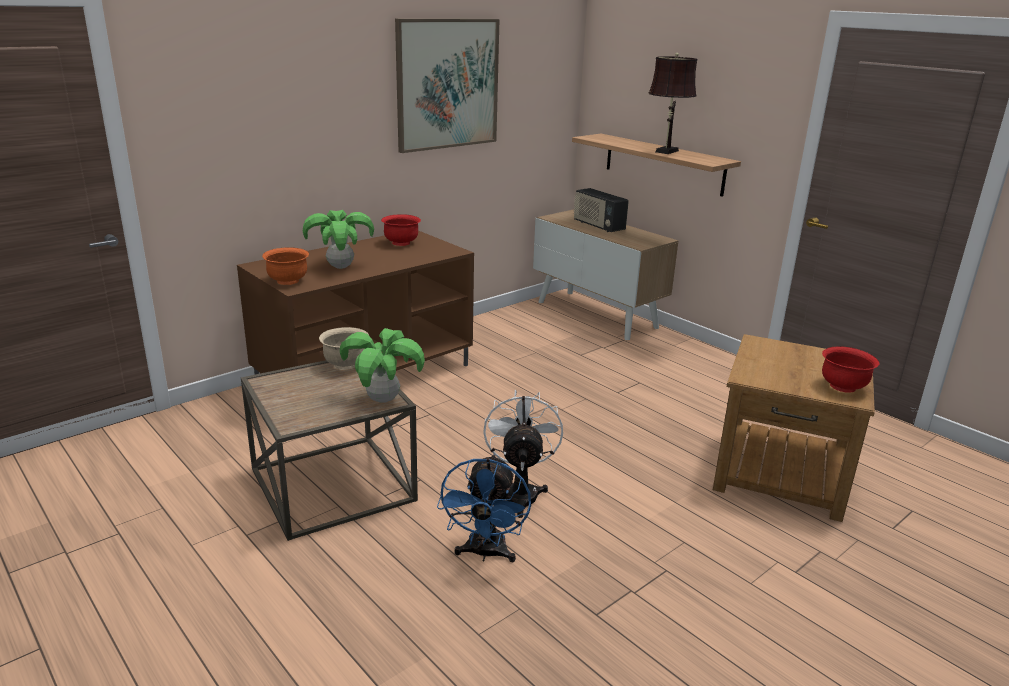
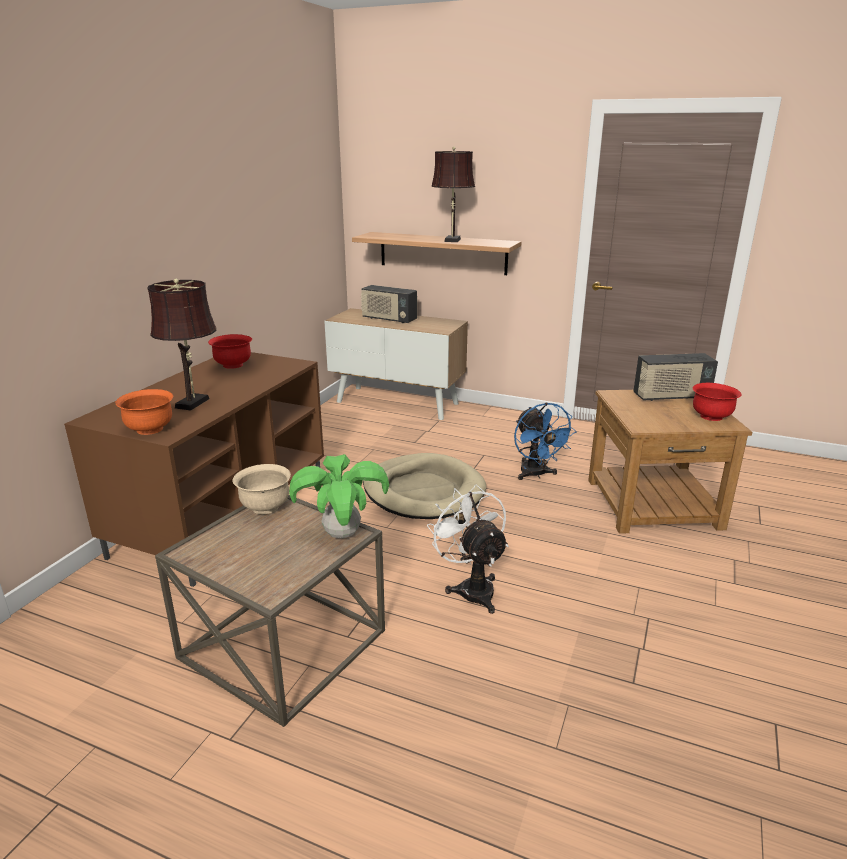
camera: 25 degrees left, 0 degrees up
(340, 267) = (194, 402): potted plant -> brown table lamp
(447, 84) = (240, 191): picture -> none
(485, 554) = (493, 661): blue fan -> blue fan (536, 475)
(550, 400) = (423, 491): none -> beige dog bed
(822, 358) = (671, 397): none -> radio

